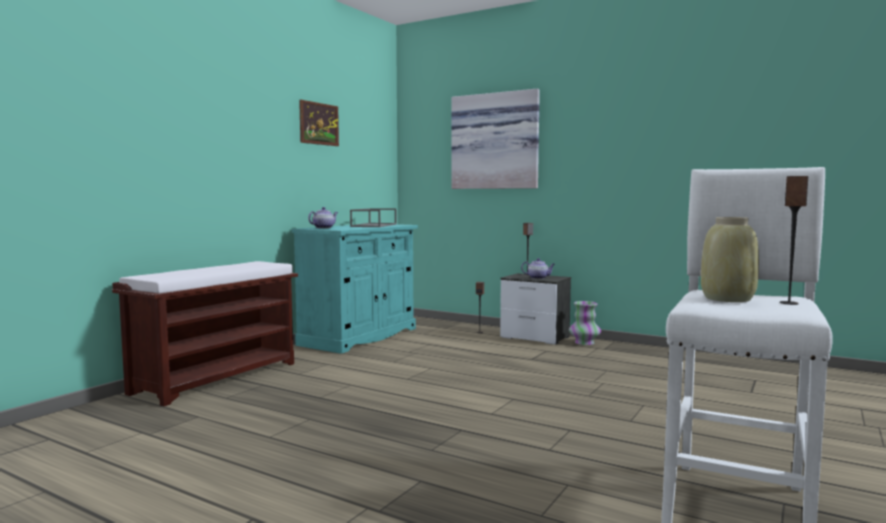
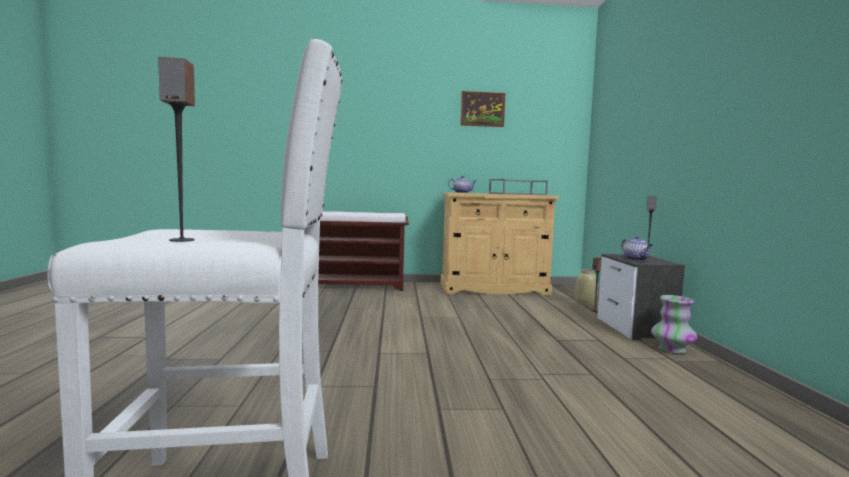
camera: 55 degrees right, 0 degrees up
(359, 336) = (493, 289): turquoise cabinet -> beige cabinet
(496, 141) = (646, 105): picture -> none
(727, 298) = (208, 232): beige vase -> beige vase (585, 303)

